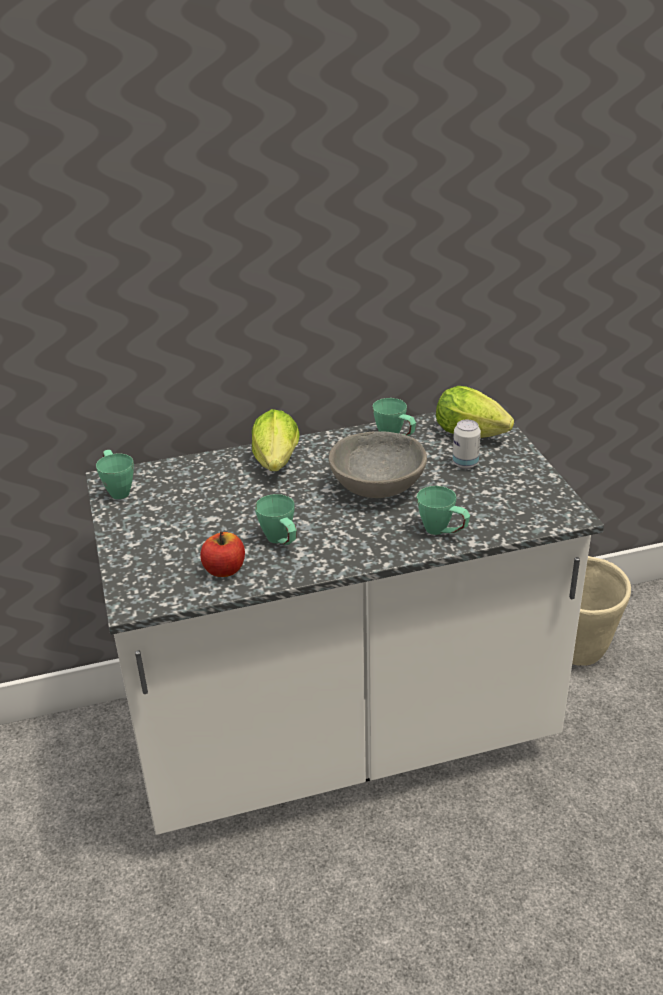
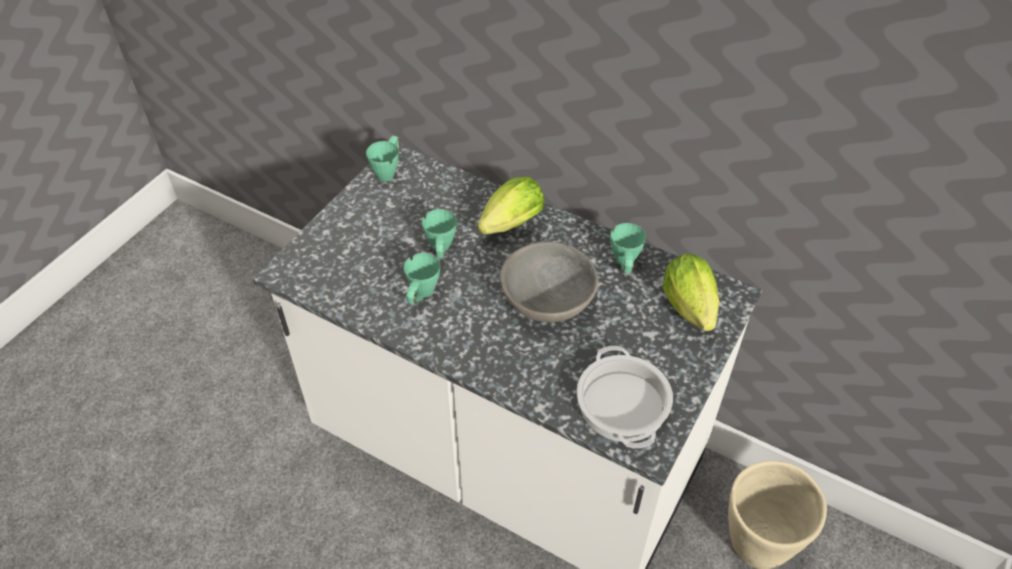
camera: 45 degrees right, 15 degrees up
(224, 570) = (361, 290): apple -> none
(443, 532) = (533, 380): green mug -> green mug (441, 252)
(465, 464) = (642, 332): can -> none
(517, 506) = (621, 404): none -> cooking pot

